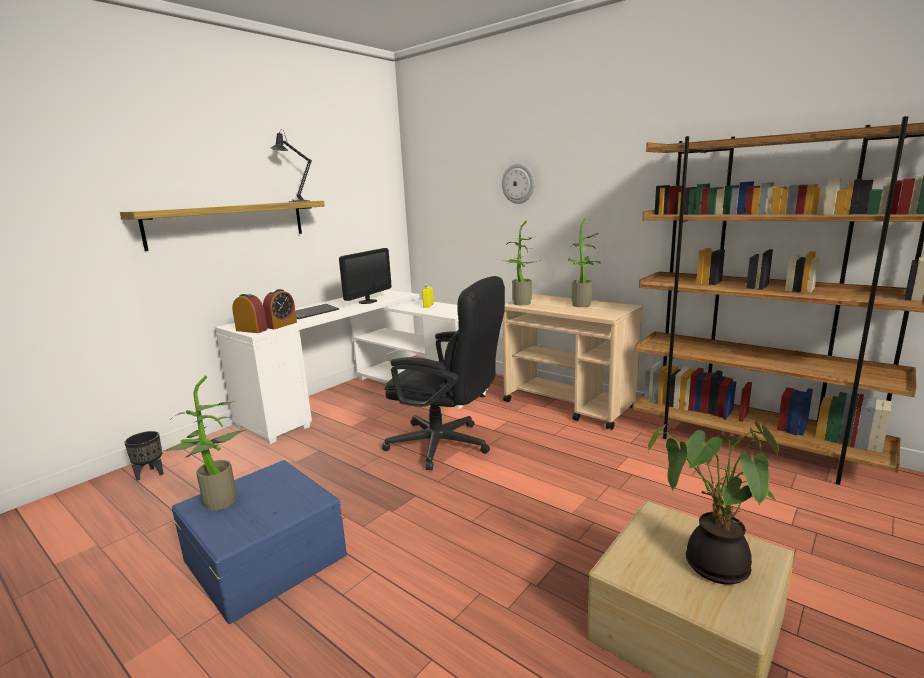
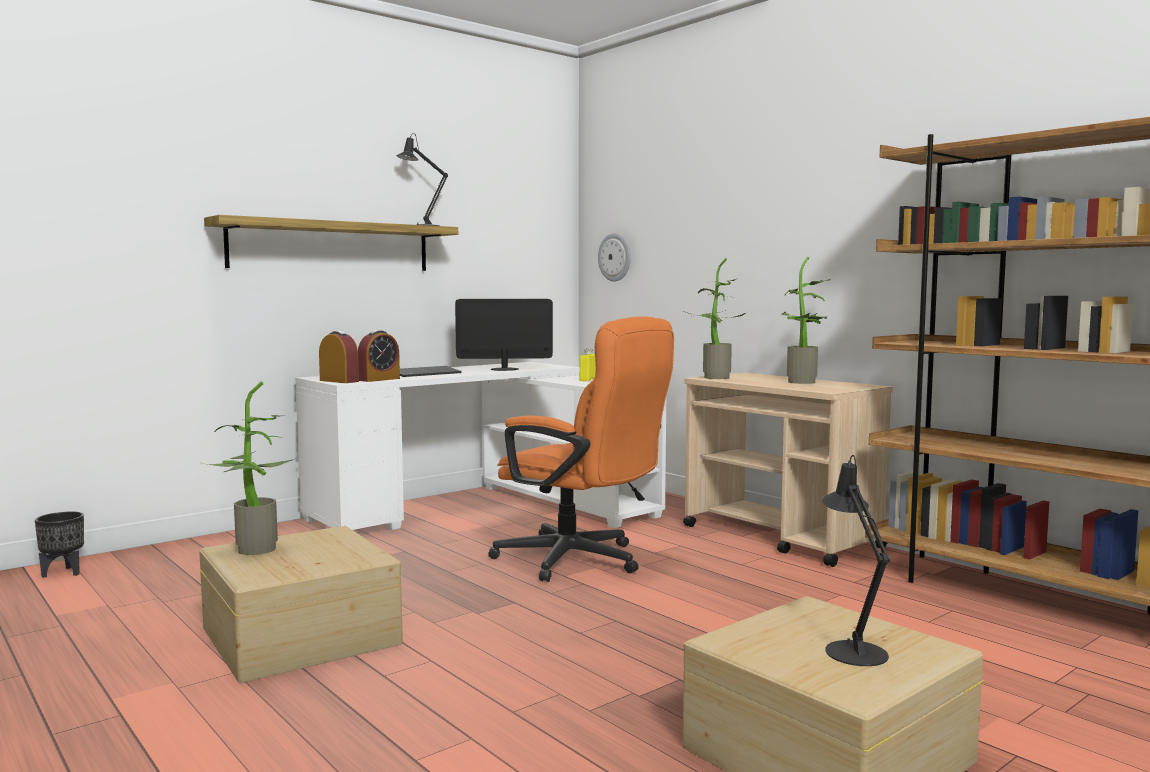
camera: 10 degrees right, 10 degrees down
(151, 474) = (185, 552): black planter -> black planter (63, 573)
(265, 556) = (300, 635): blue storage box -> beige storage box
(368, 301) = (504, 369): monitor -> monitor turned 135 degrees counterclockwise
(447, 446) = (581, 561): black office chair -> orange office chair
(518, 183) = (728, 214): wall clock -> wall clock (615, 257)
(710, 564) = (852, 649): potted plant -> black table lamp

